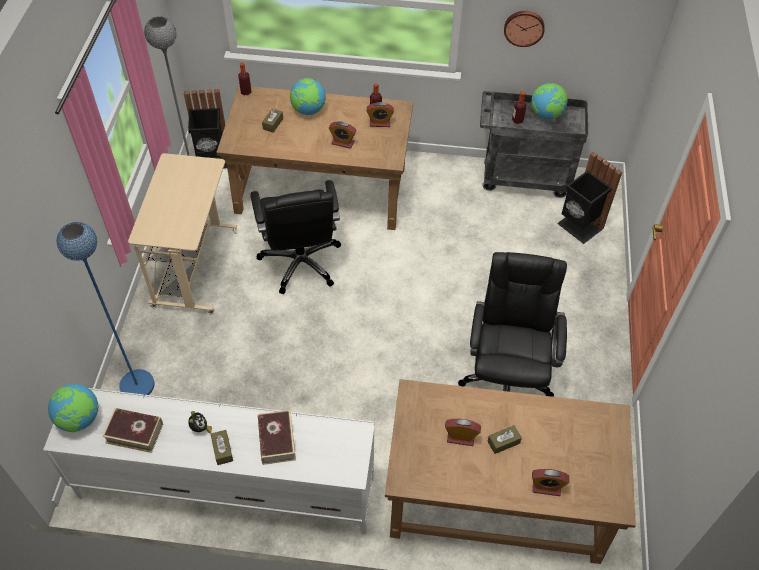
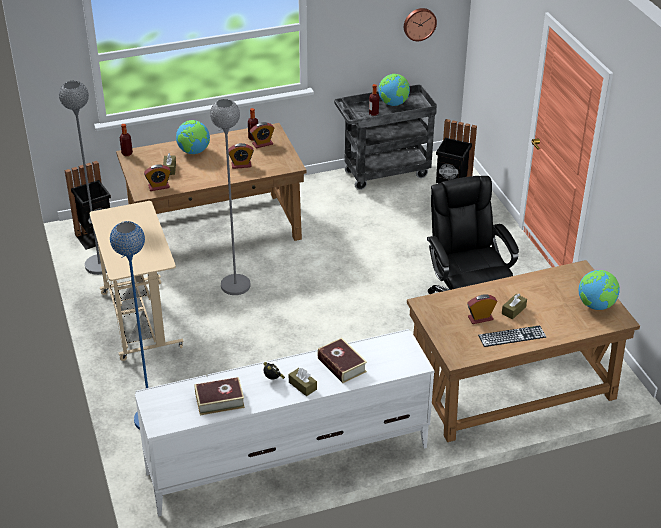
camera: 25 degrees left, 15 degrees down
(79, 419) = (163, 408): globe -> globe (596, 305)
(301, 262) = (235, 286): black office chair -> grey floor lamp
(479, 477) = (512, 336): none -> keyboard
(524, 27) = (359, 31): wall clock -> wall clock (419, 23)
(546, 487) = (563, 325): alarm clock -> alarm clock (159, 187)

